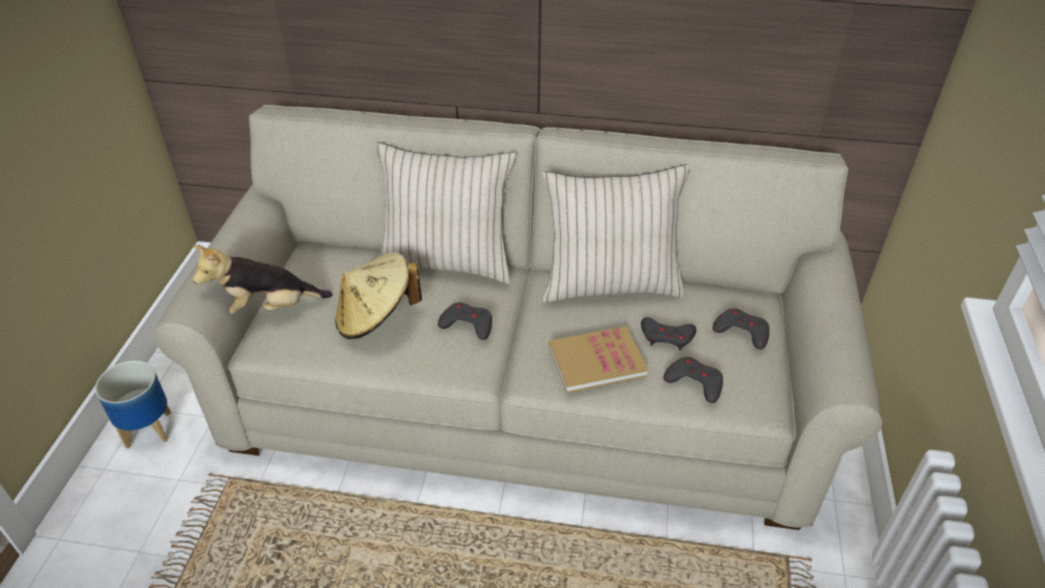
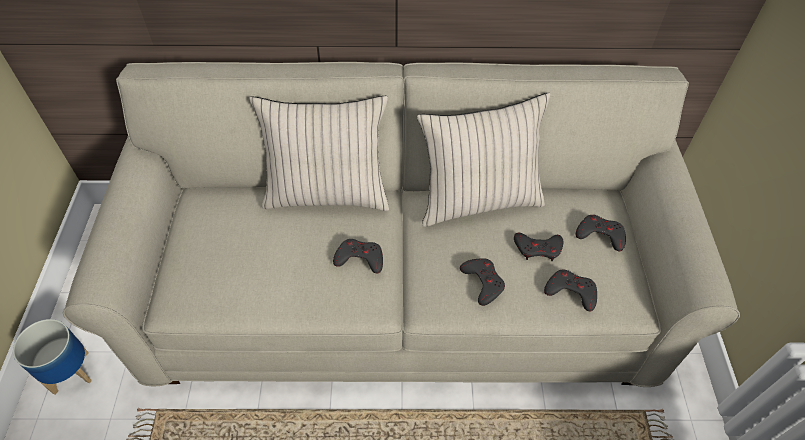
camera: 10 degrees left, 10 degrees up
(268, 309) = (169, 266): plush toy -> none
(376, 317) = (274, 262): beige hat -> none
(596, 361) = (482, 282): book -> grey game controller

